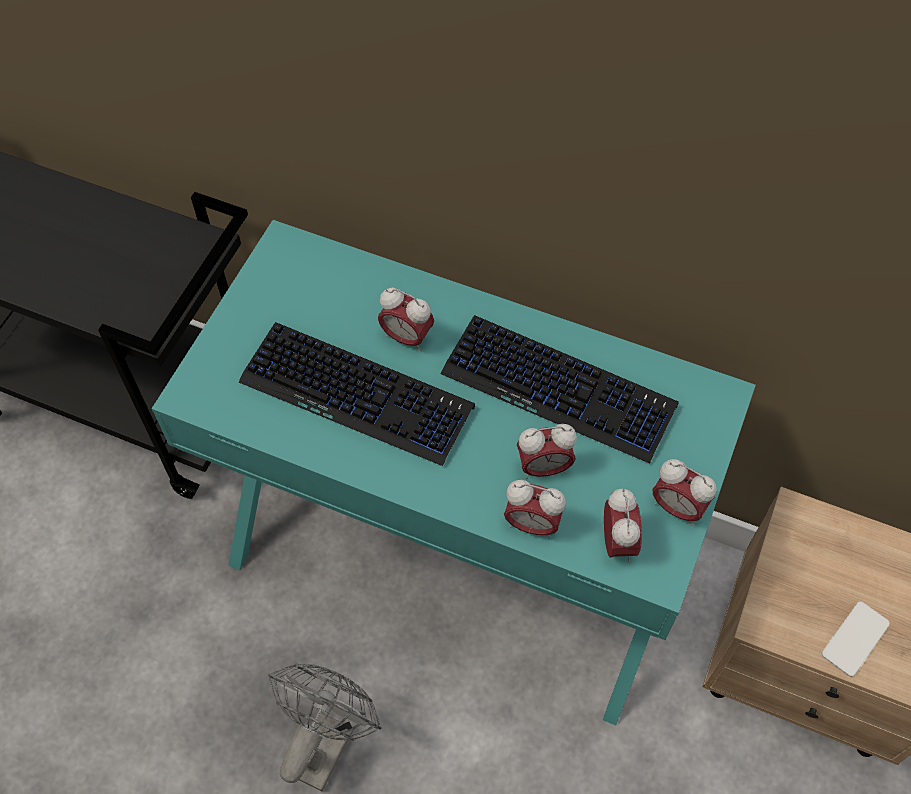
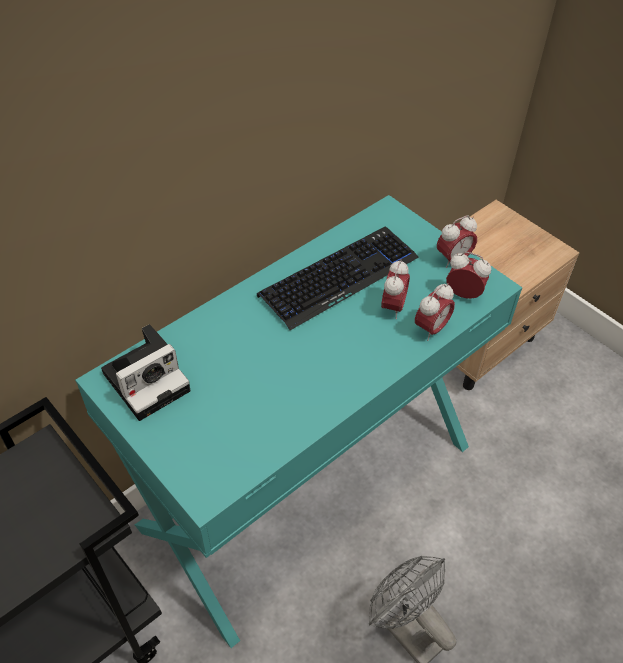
camera: 65 degrees left, 10 degrees down
(303, 278) = (148, 379): none -> camera
(357, 394) = (275, 384): keyboard -> none
(406, 337) = (245, 338): alarm clock -> none
(855, 639) = (517, 267): phone -> none

